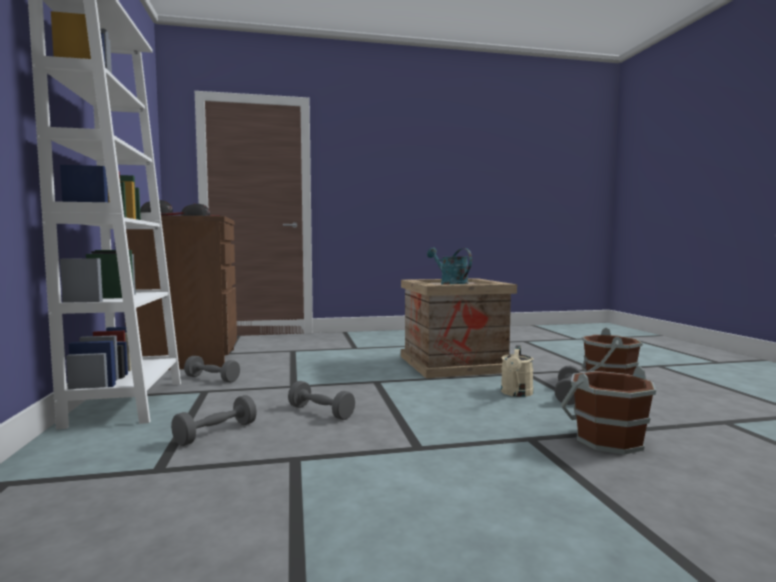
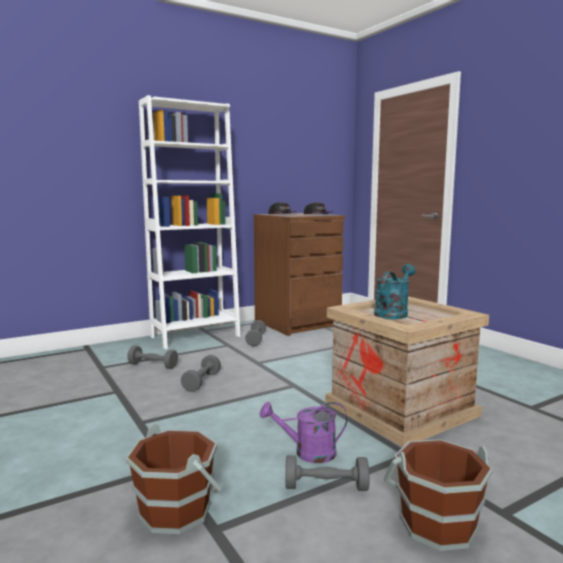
camera: 70 degrees right, 5 degrees up
(516, 393) = (307, 453): beige watering can -> purple watering can

